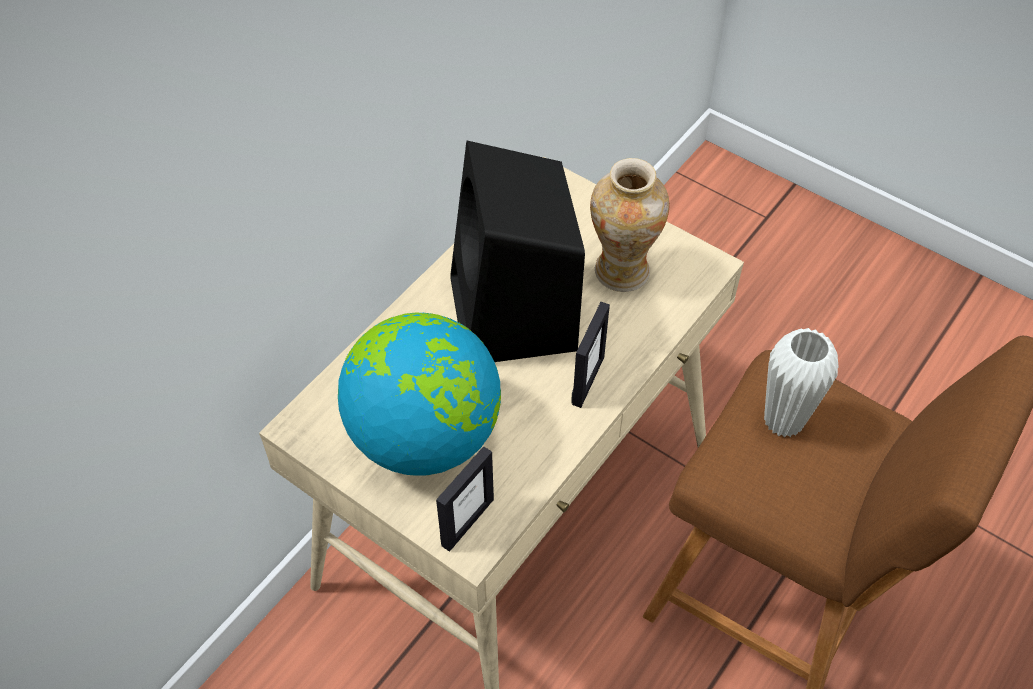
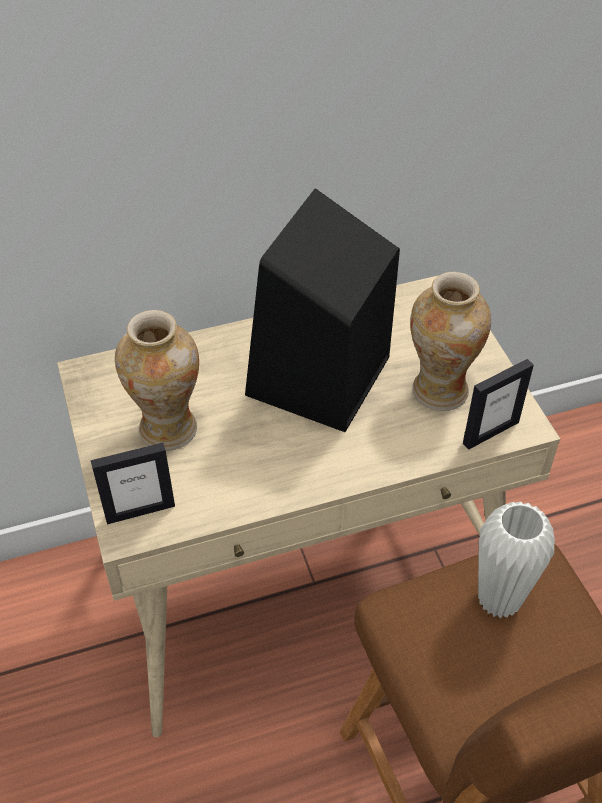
camera: 35 degrees right, 5 degrees down
(425, 435) = (168, 429): globe -> vase
(587, 380) = (332, 459): picture frame -> picture frame (490, 432)

